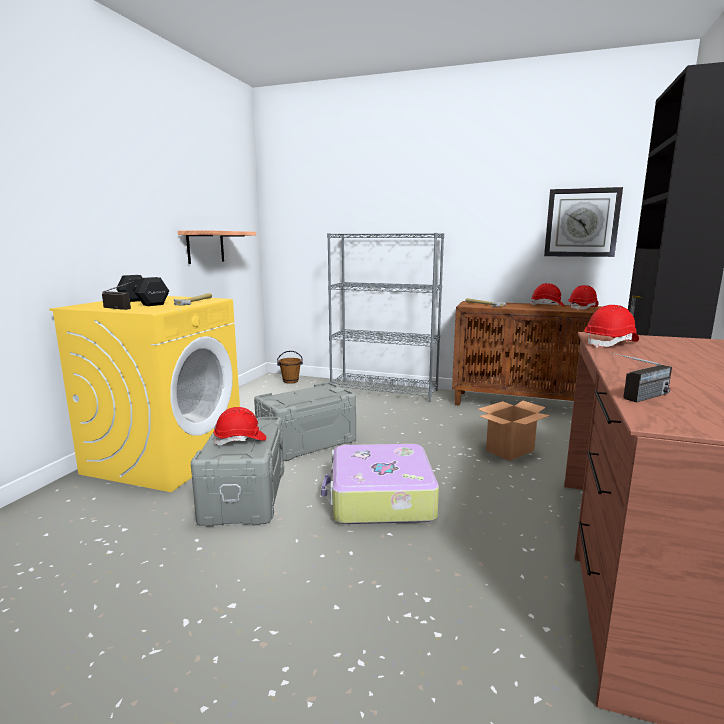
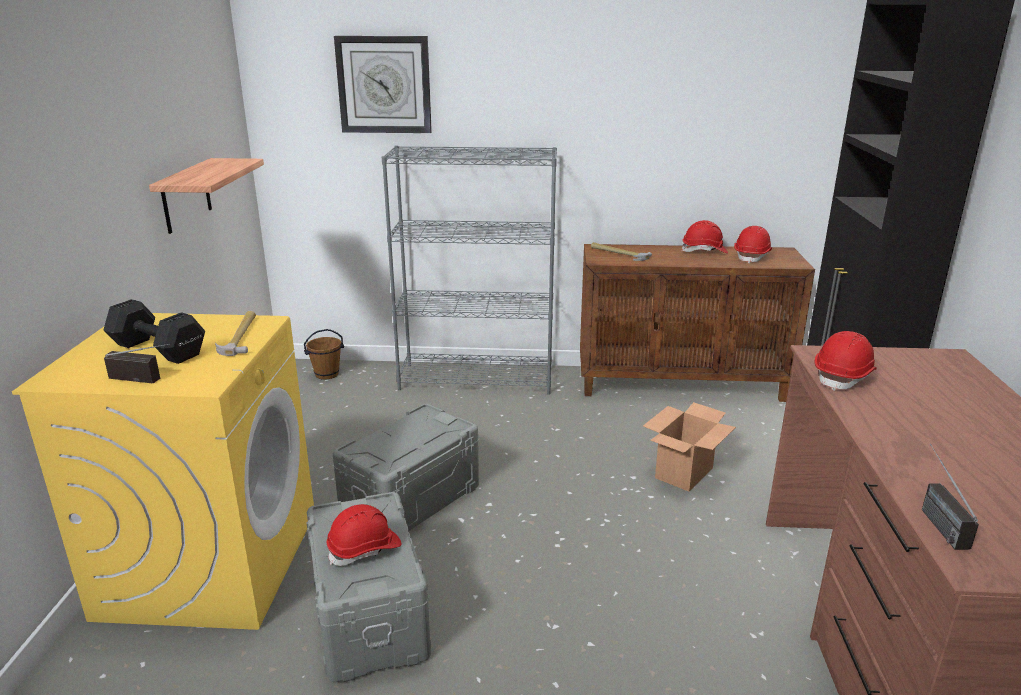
camera: 15 degrees left, 10 degrees up
(380, 498) = (554, 586): suitcase -> none
(581, 223) = (748, 134): wall clock -> wall clock (384, 85)
(638, 399) = (934, 518): radio -> radio turned 135 degrees clockwise

